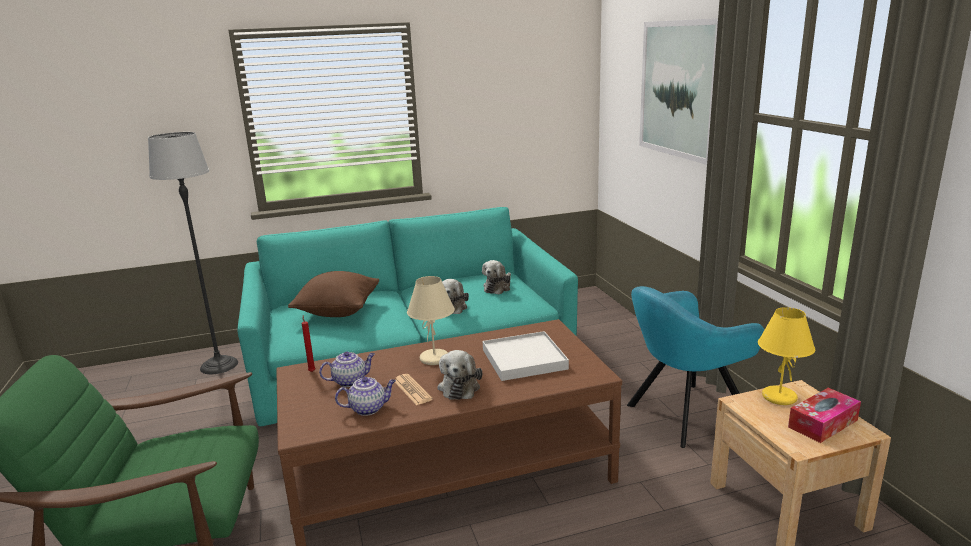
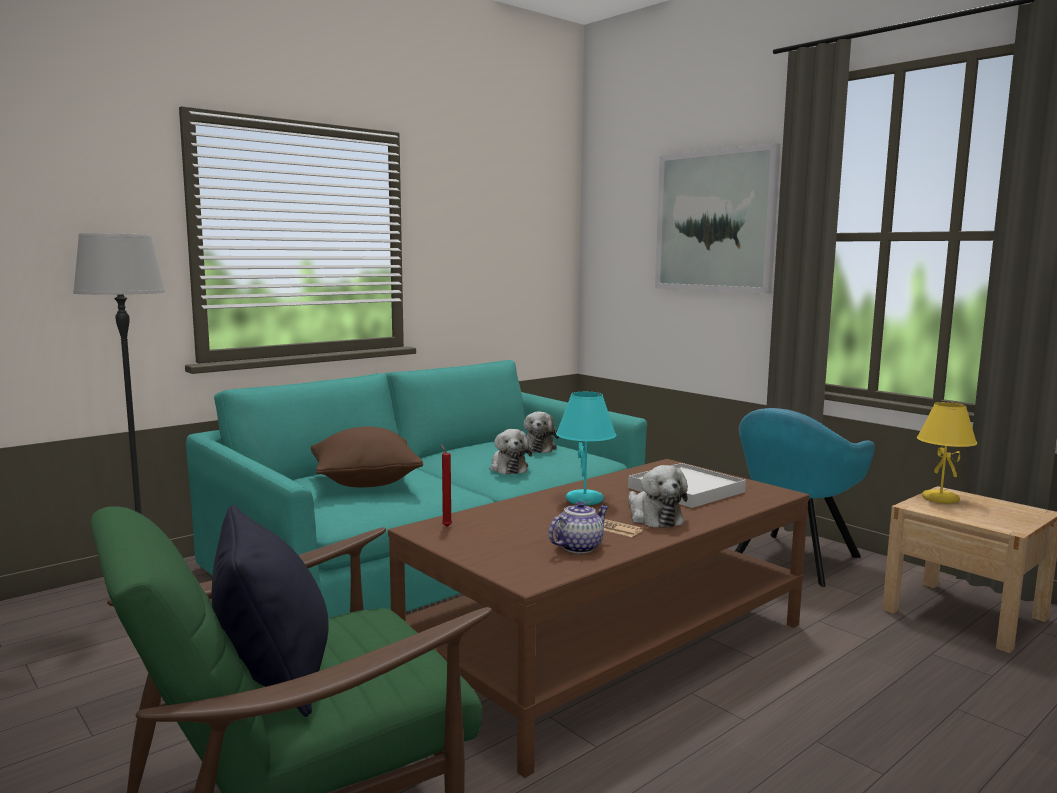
camera: 25 degrees left, 10 degrees down
(132, 470) = (274, 676): none -> black pillow
(350, 381) = (513, 528): teapot -> none
(434, 359) = (585, 500): beige table lamp -> turquoise table lamp
(823, 423) = (1001, 511): tissue box -> none

